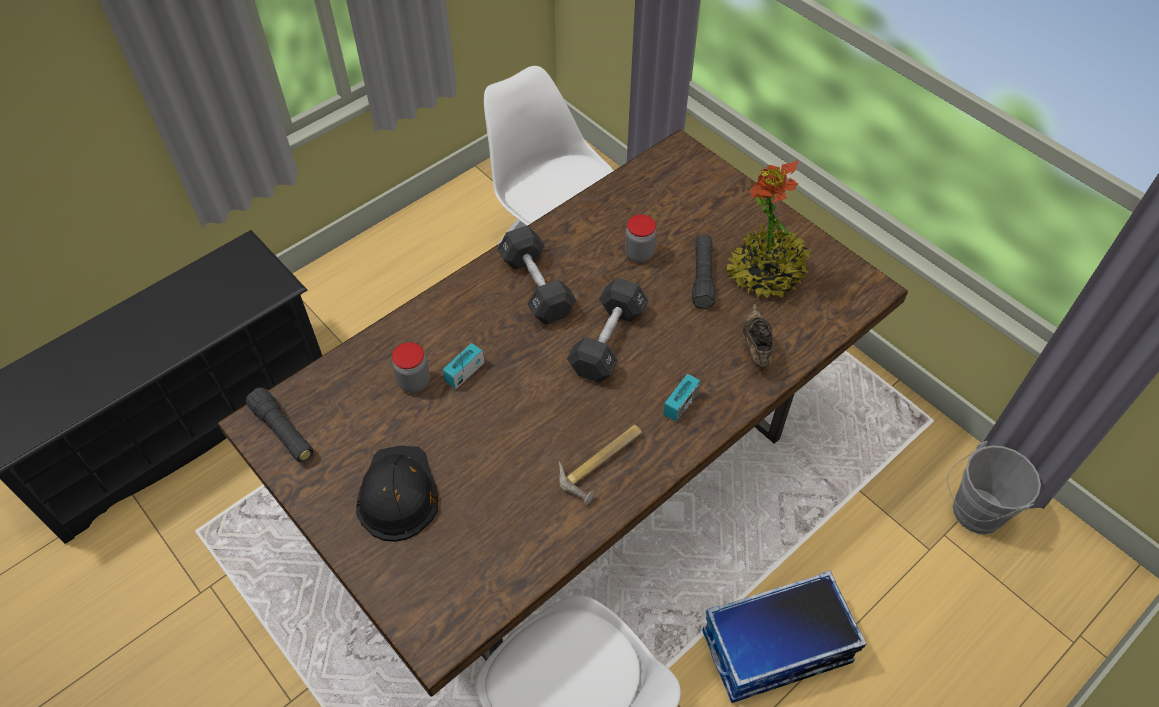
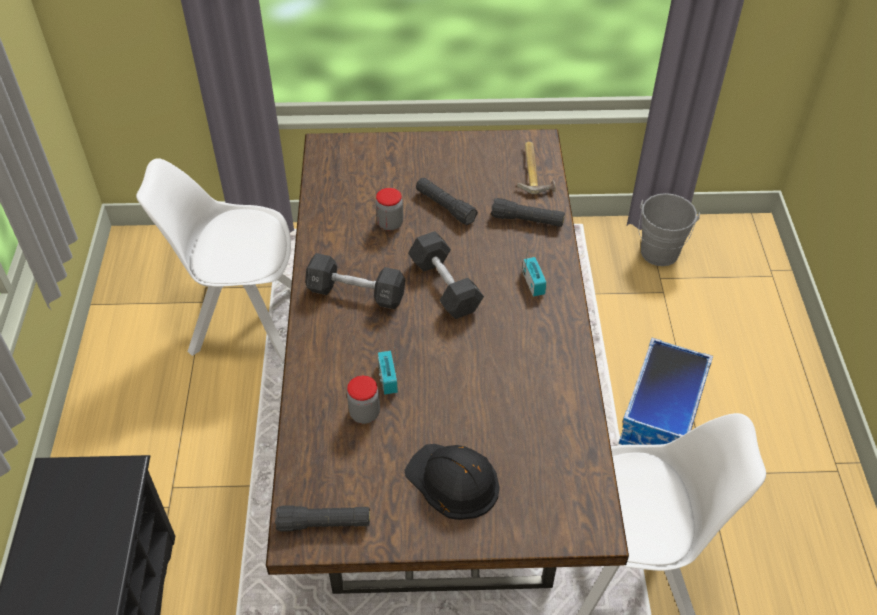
camera: 50 degrees left, 5 degrees down
(604, 464) = (541, 351): hammer -> hammer (534, 171)
(755, 347) = (527, 220): brown shoe -> black flashlight
(766, 273) = (476, 177): potted plant -> none

